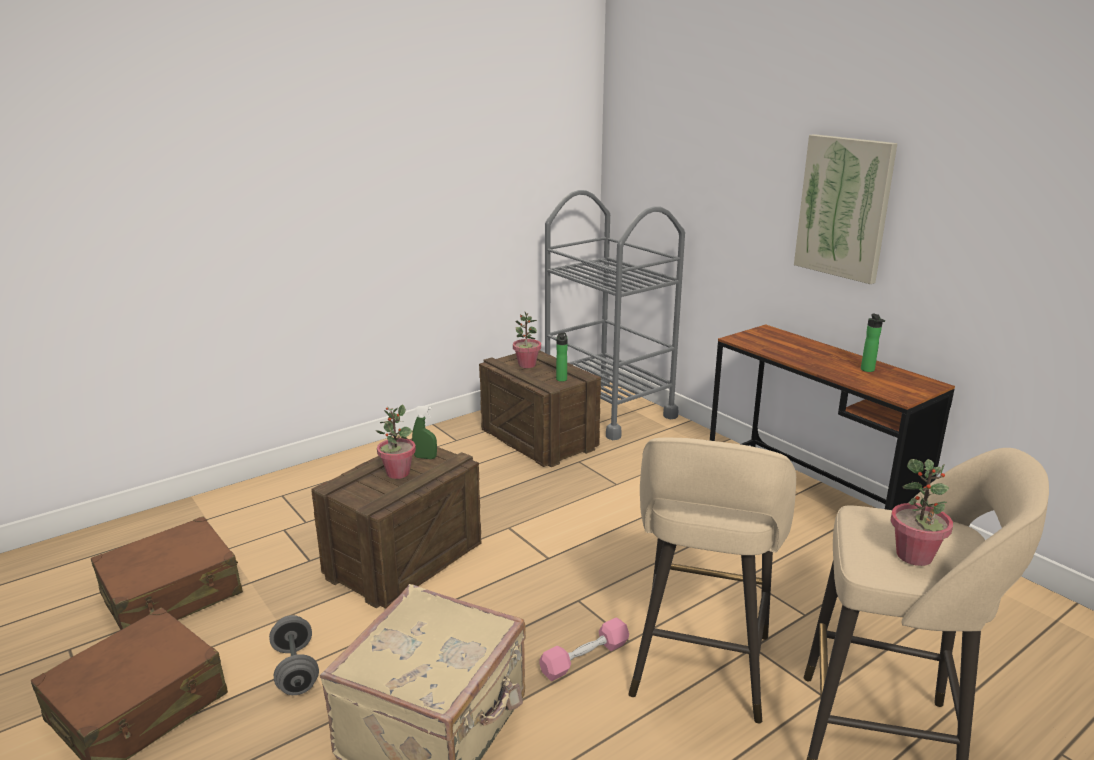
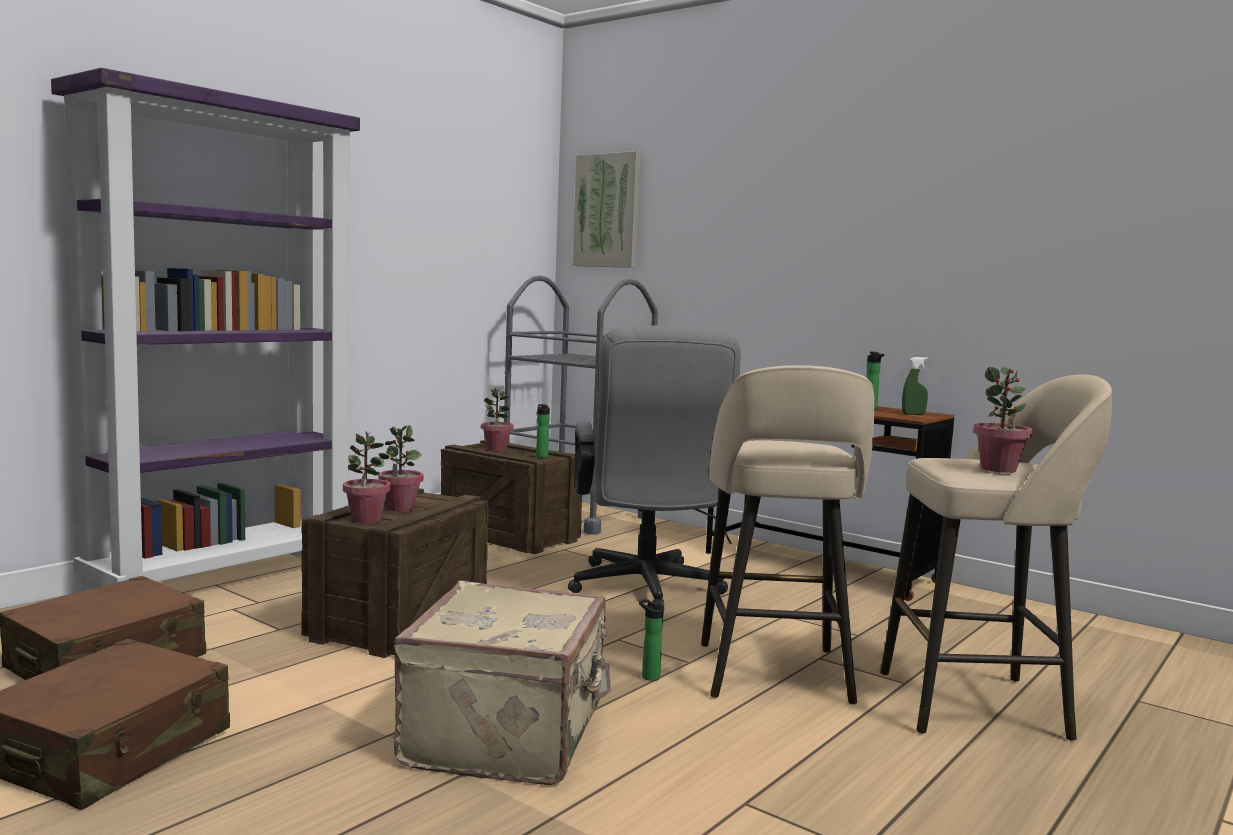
camera: 15 degrees left, 15 degrees down
(291, 489) = (224, 579): none -> purple bookcase
(296, 670) = (308, 707): grey dumbbell -> none
(361, 493) = (366, 520): none -> potted plant
(425, 457) = (425, 499): green spray bottle -> green spray bottle (913, 414)
(584, 658) = (648, 676): pink dumbbell -> bottle
(630, 529) = (647, 590): none -> grey office chair
(844, 207) = (826, 263): picture -> picture (607, 210)

